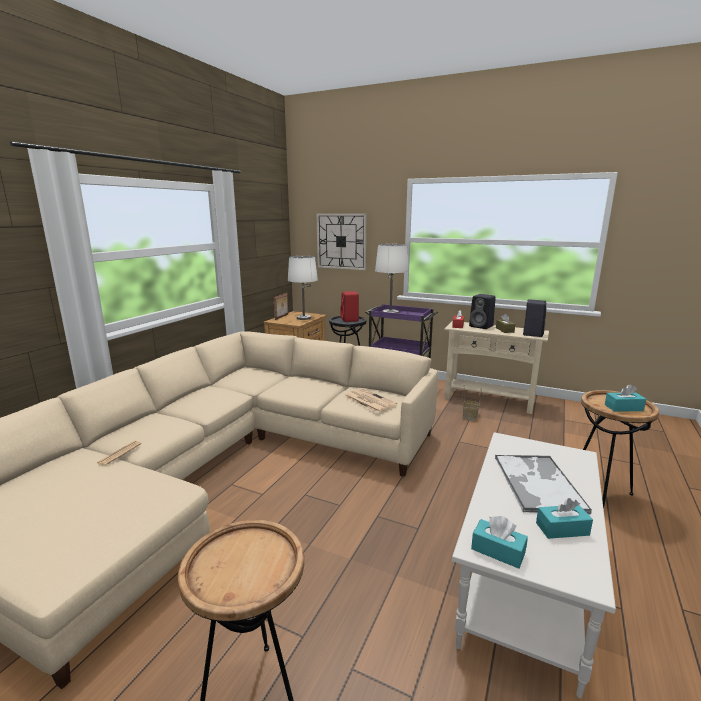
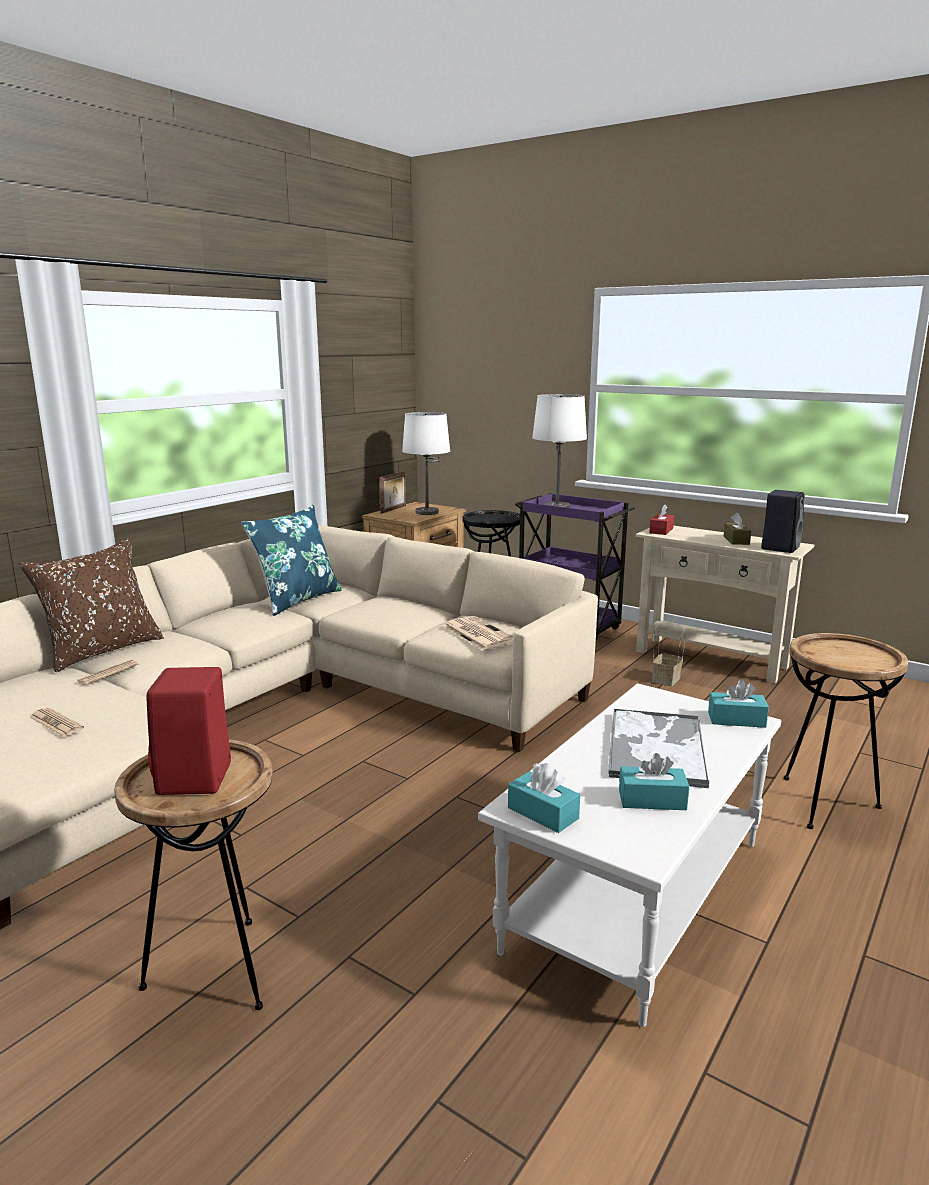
camera: 10 degrees right, 0 degrees up
(90, 504) = (56, 723): none -> newspaper
(109, 434) = (102, 651): none -> brown pillow
(238, 383) = (296, 600): none -> blue pillow
(341, 241) = (492, 390): wall clock -> none
(350, 320) = (496, 517): red speaker -> red speaker (194, 780)
(482, 326) = (701, 533): black speaker -> none
(623, 408) = (852, 659): turquoise tissue box -> turquoise tissue box (736, 720)

